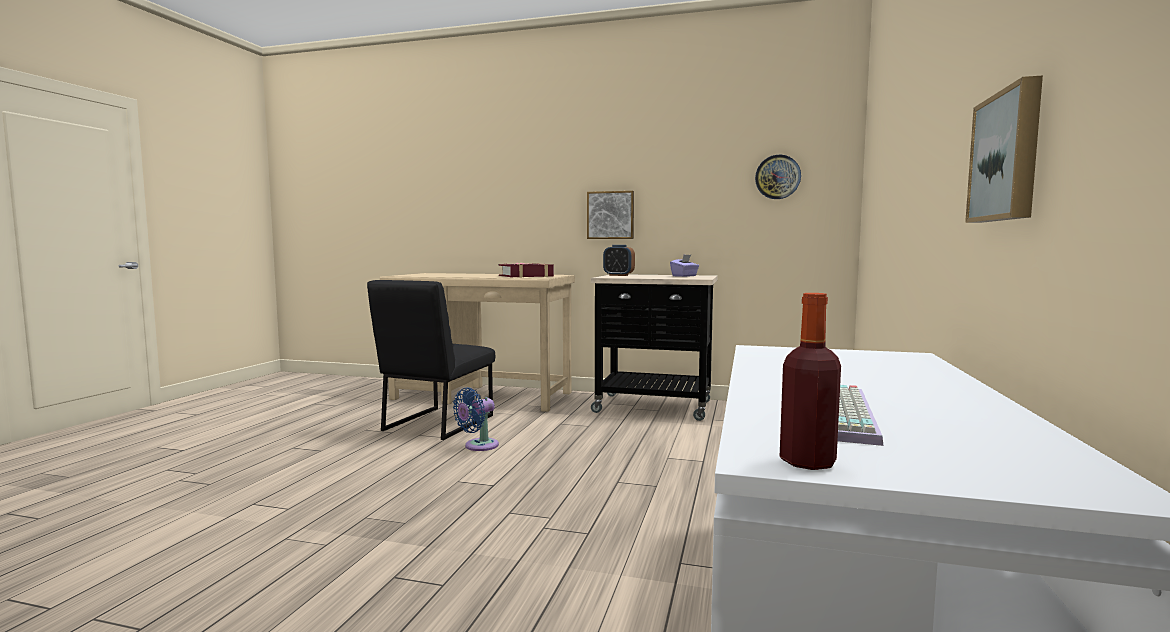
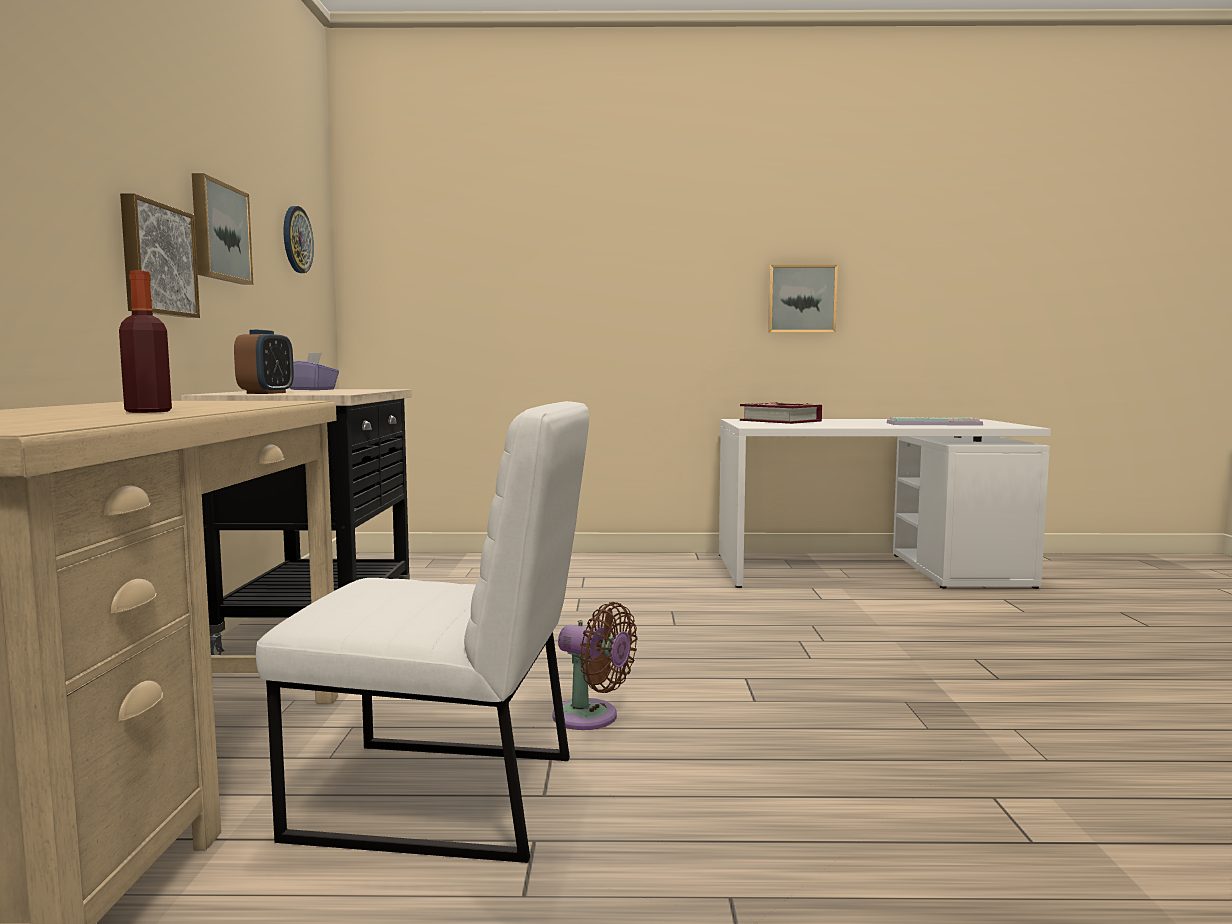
camera: 105 degrees left, 0 degrees up
(436, 424) = (445, 798): black chair -> white chair
(478, 446) = (591, 717): blue fan -> brown fan
(526, 276) = (215, 403): book -> book (780, 421)
(668, 192) = (218, 232): none -> picture
(807, 462) = (1014, 425): bottle -> bottle (148, 411)

